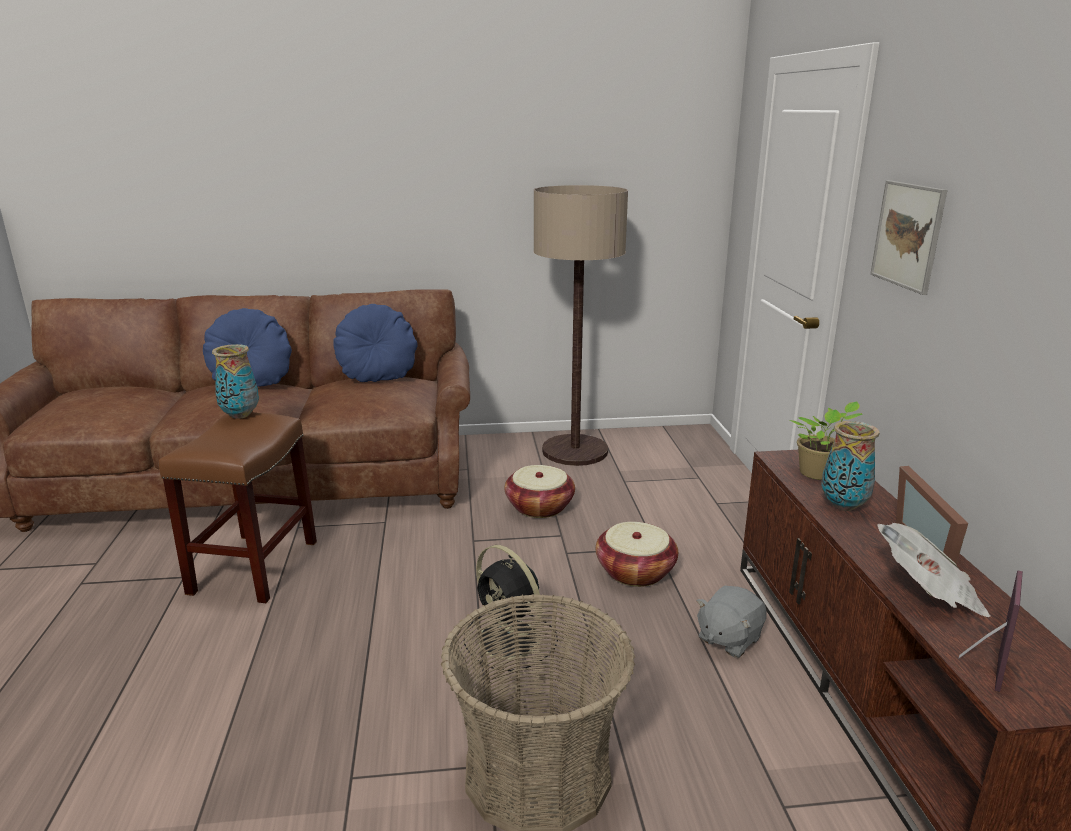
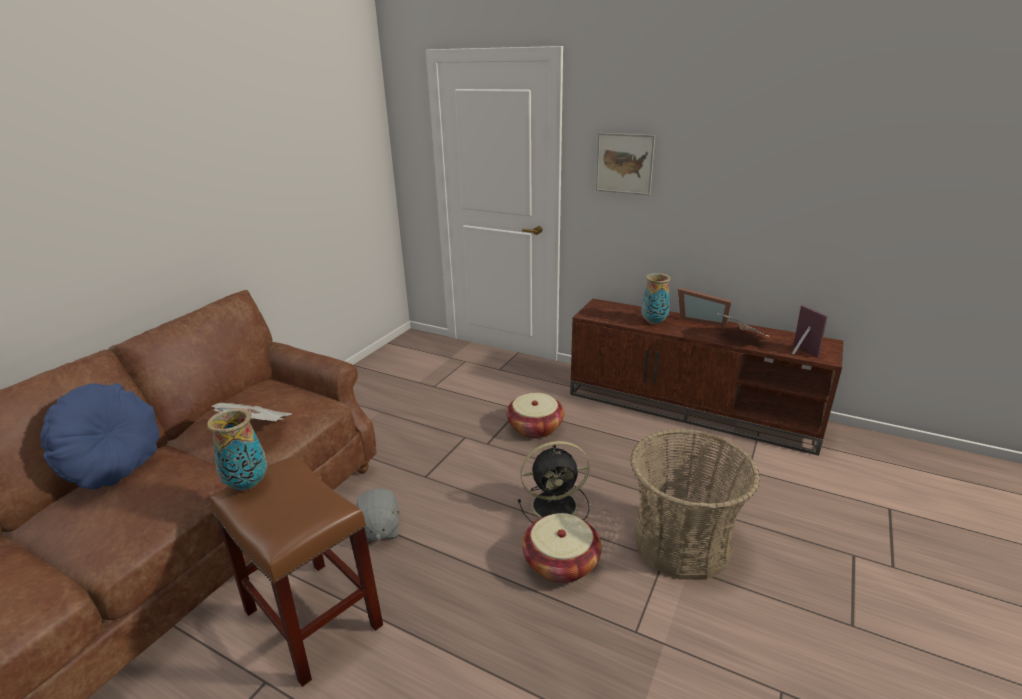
camera: 55 degrees left, 5 degrees up
(342, 398) = (257, 427): none -> newspaper
(378, 378) = (238, 398): blue pillow -> none
(539, 507) = (420, 431): basket -> basket (561, 563)
(575, 451) = (368, 386): floor lamp -> none
(728, 639) = (623, 427): grey plush toy -> grey plush toy (379, 529)
(819, 474) = (616, 313): potted plant -> none

